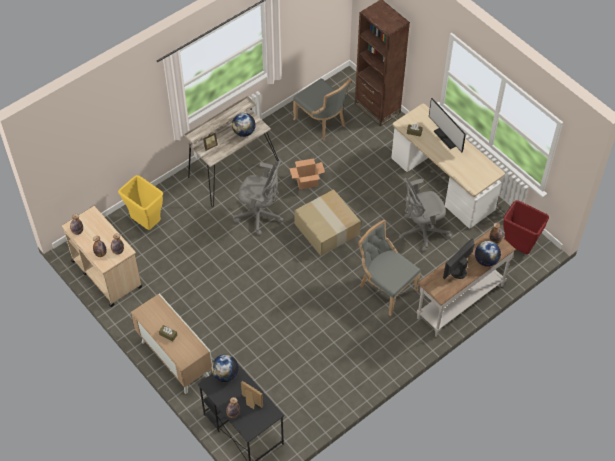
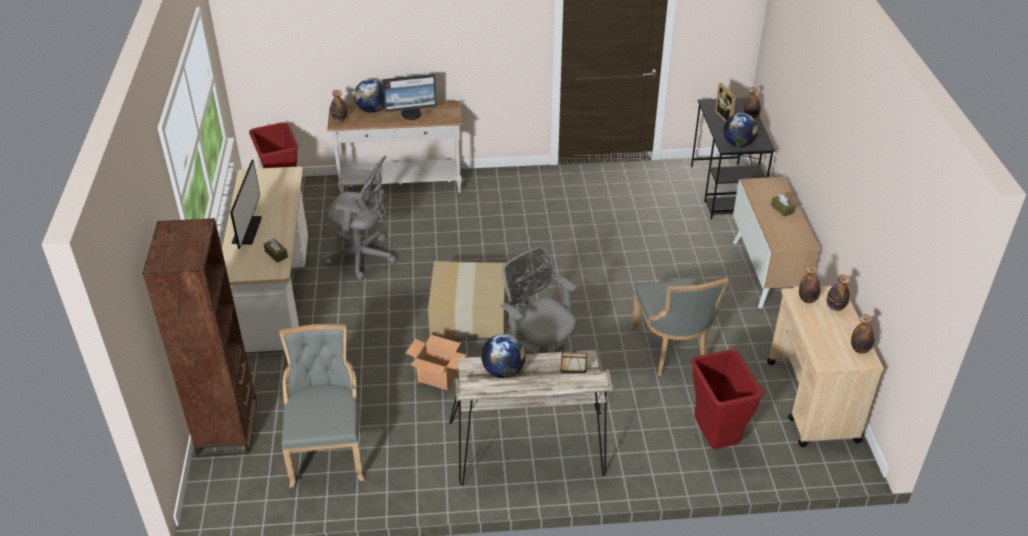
camera: 145 degrees left, 15 degrees down
(145, 223) = (716, 440): yellow trash can -> red trash can
(385, 288) = (464, 228): grey chair -> grey chair (672, 350)

